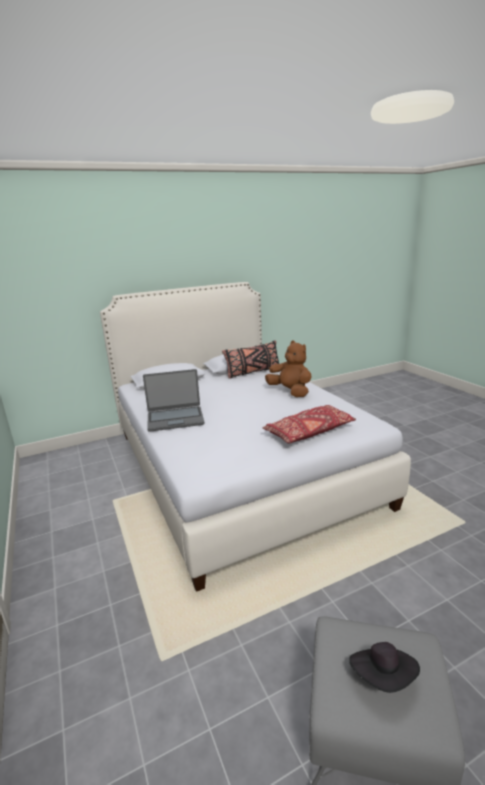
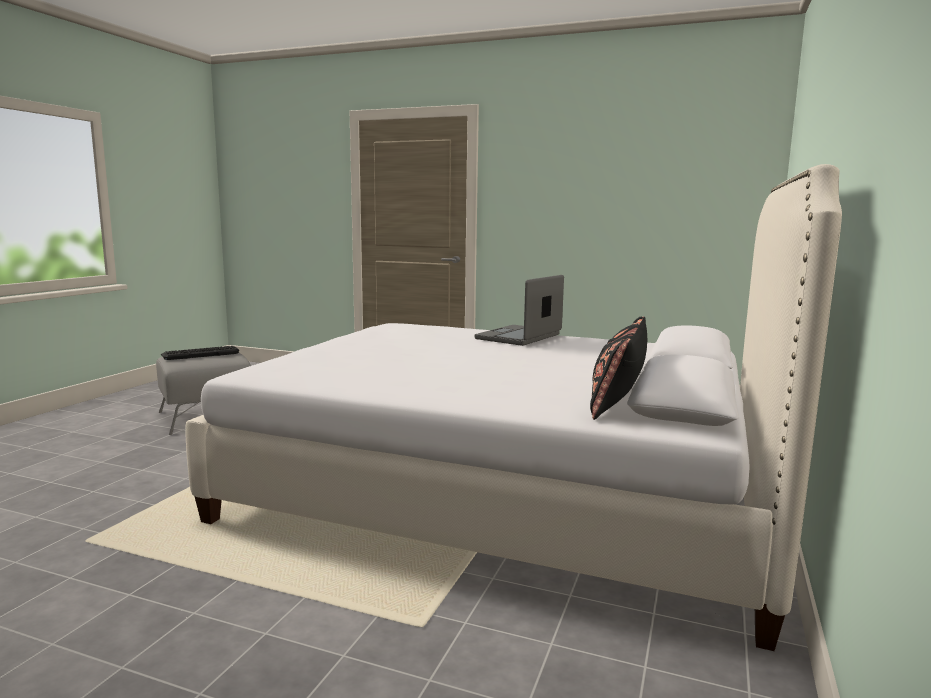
camera: 135 degrees right, 10 degrees down
(290, 392) = (454, 383): brown plush toy -> none
(309, 432) = (336, 353): red pillow -> none
(383, 677) = (200, 354): black hat -> keyboard

